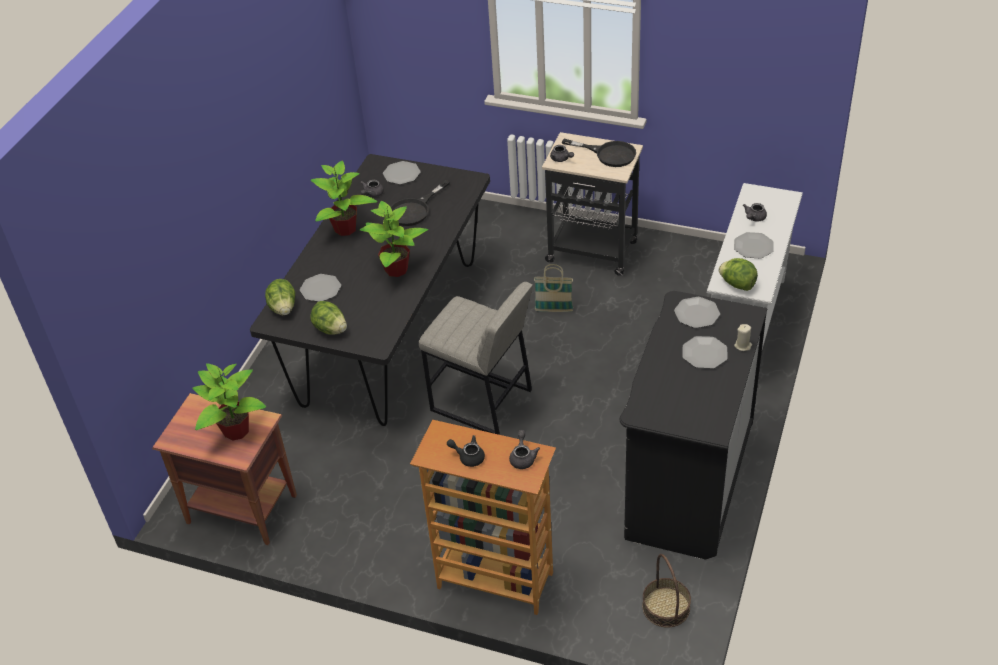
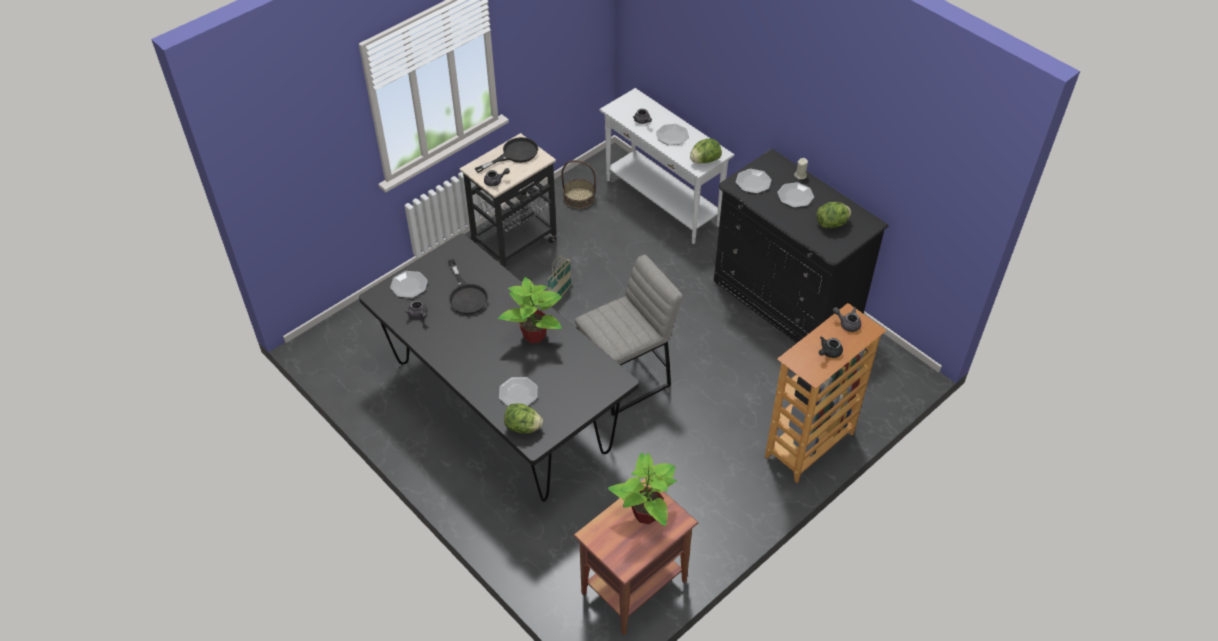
camera: 65 degrees left, 5 degrees up
(330, 329) = (576, 404): lettuce -> lettuce (832, 224)
(345, 229) = (452, 349): potted plant -> none
(665, 607) = (884, 362): basket -> basket (579, 198)

